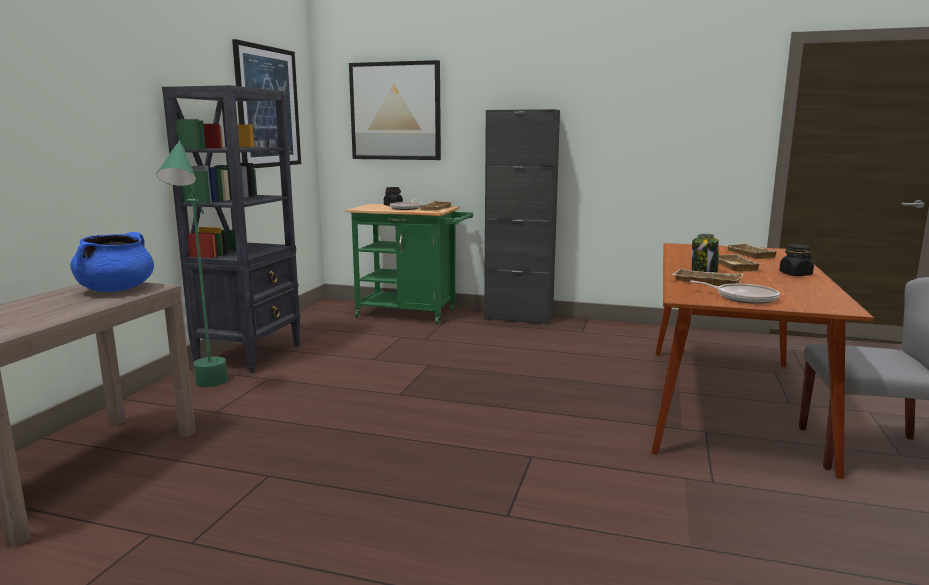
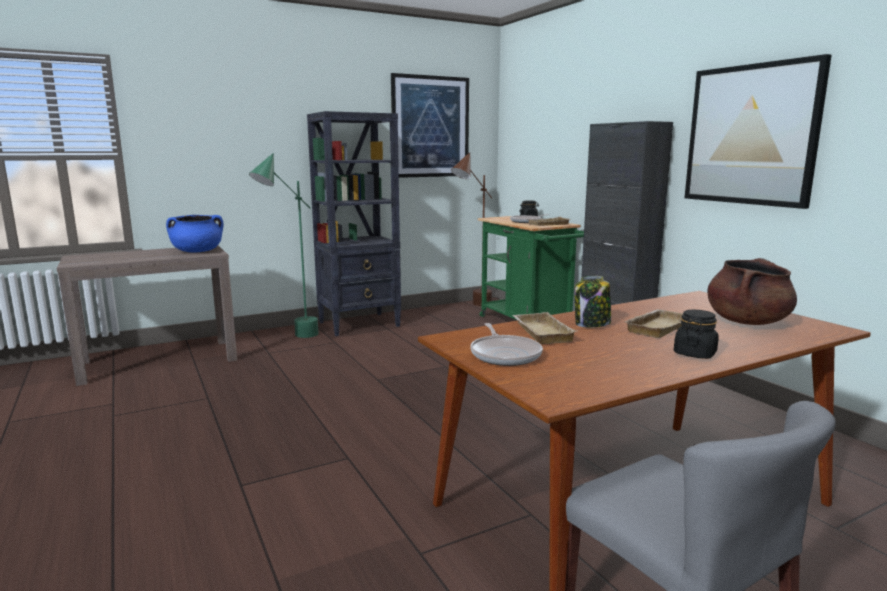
camera: 45 degrees right, 0 degrees up
(326, 311) = (472, 306): none -> brown floor lamp
(395, 111) = (545, 128): picture -> picture (751, 135)
(748, 254) = (747, 321): beige tray -> brown cooking pot

